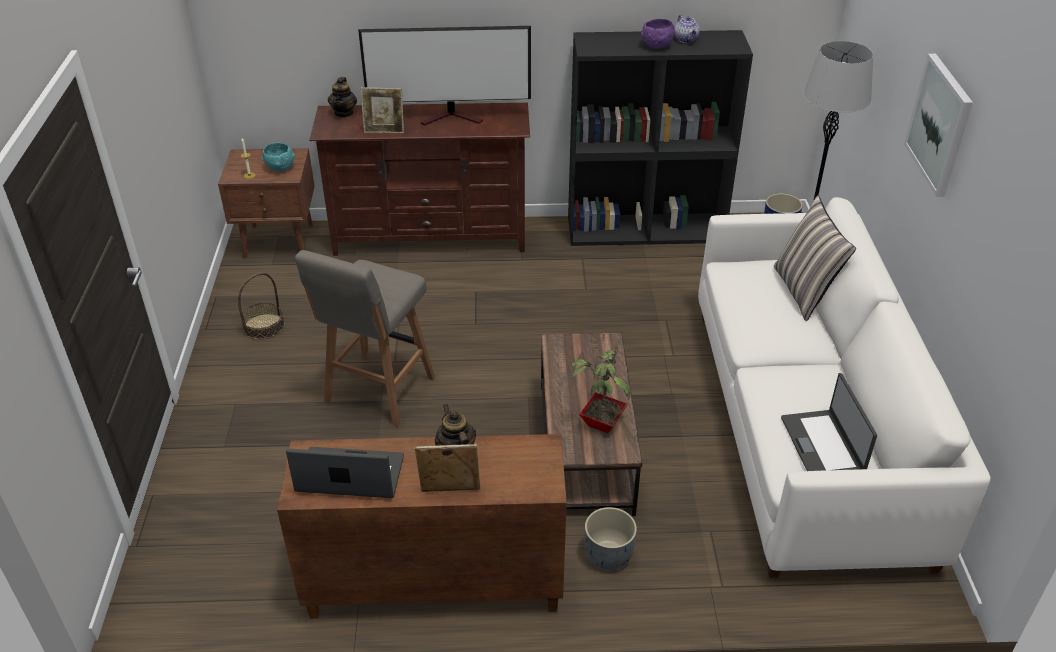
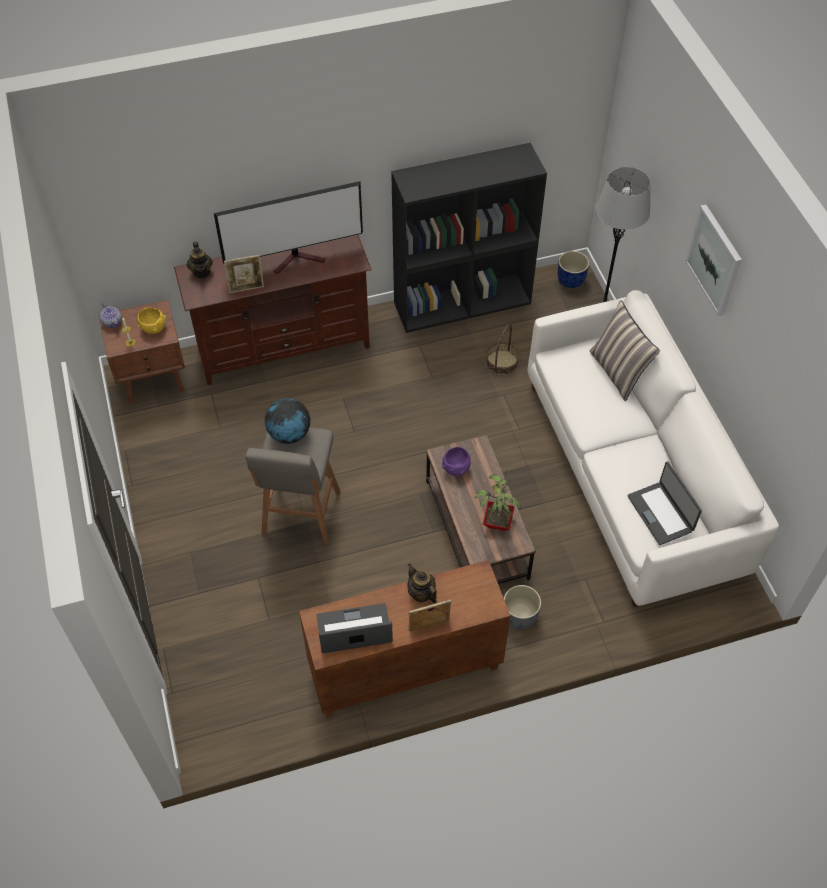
camera: 15 degrees left, 15 degrees up
(263, 326) = (180, 471): basket -> basket (501, 362)
(280, 168) = (153, 328): turquoise bowl -> yellow bowl
(373, 271) = (289, 434): none -> globe
(657, 46) = (467, 177): purple bowl -> purple bowl (456, 468)
(686, 39) = (488, 164): teapot -> teapot (113, 322)

